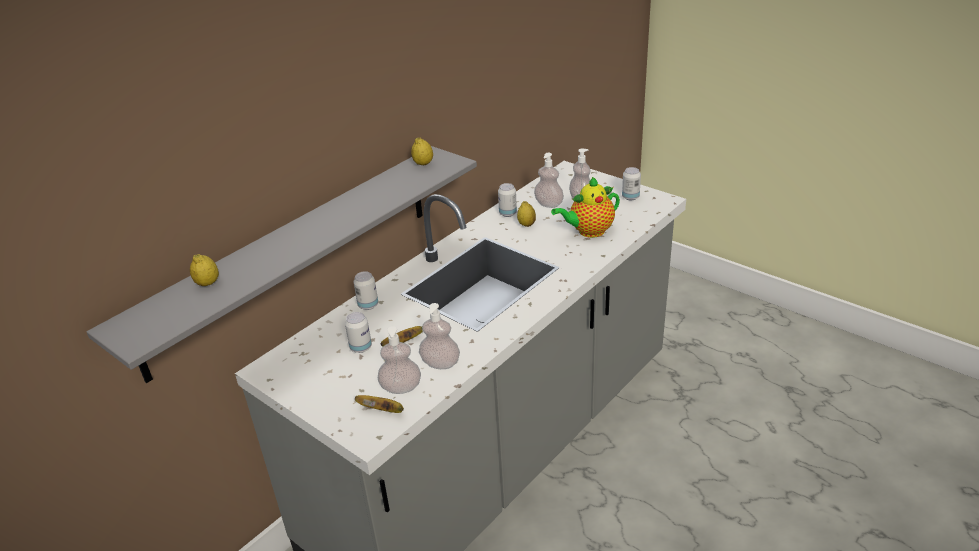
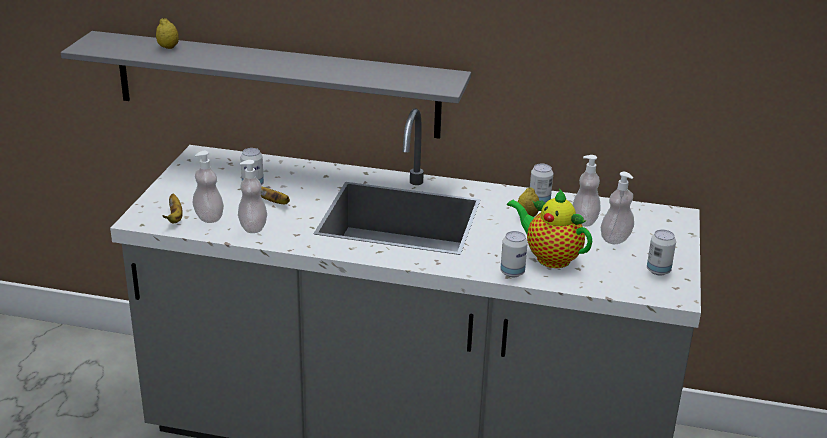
camera: 60 degrees right, 5 degrees down
(368, 305) = (316, 171): can -> can (512, 272)
(423, 164) = (427, 75): lemon -> none

